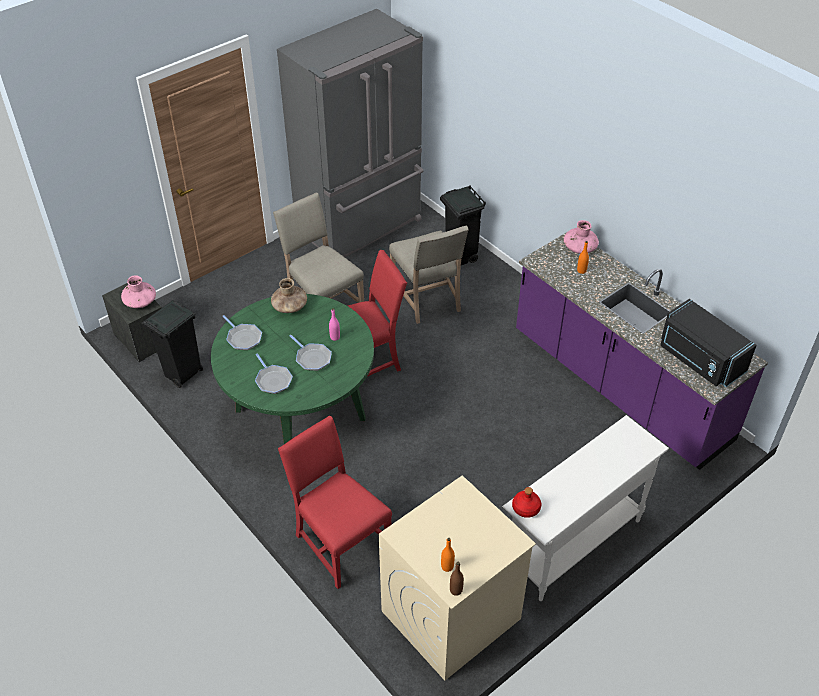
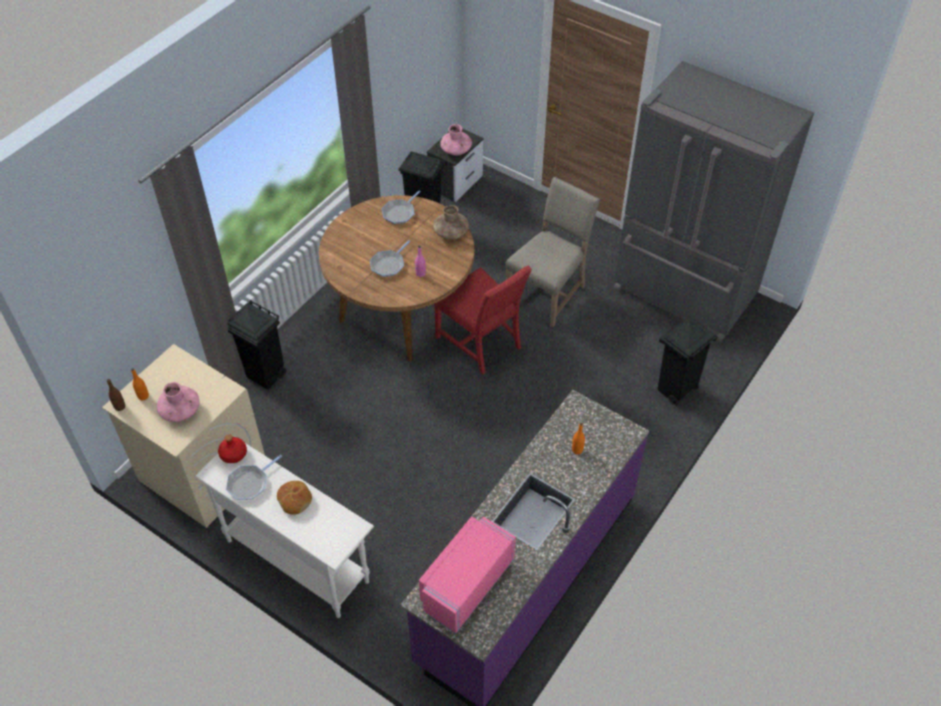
camera: 75 degrees right, 5 degrees up
(273, 380) = (354, 245): frying pan -> frying pan (249, 483)
(300, 414) = (401, 312): green dining table -> brown dining table
(339, 541) = (266, 375): red chair -> black trash can
(428, 299) = (594, 375): beige chair -> none
(580, 248) = (617, 443): pink vase -> pink vase (180, 410)
(590, 466) = (295, 500): none -> bread
(699, 359) = (465, 584): black microwave -> pink microwave

